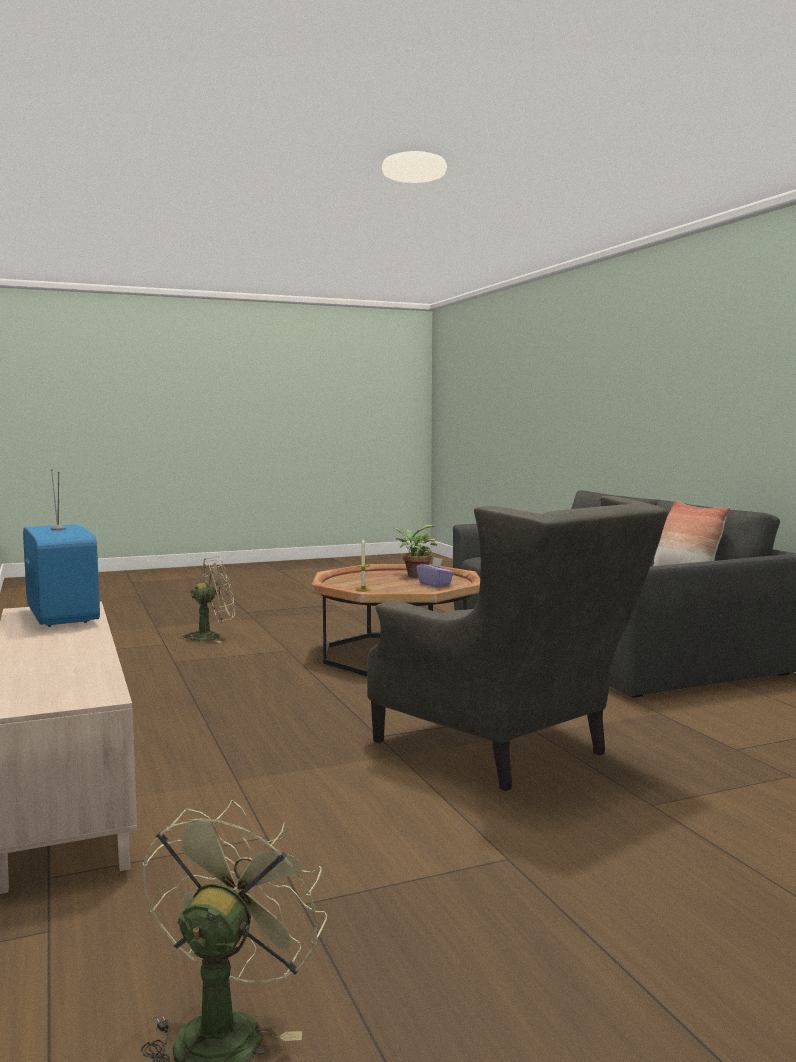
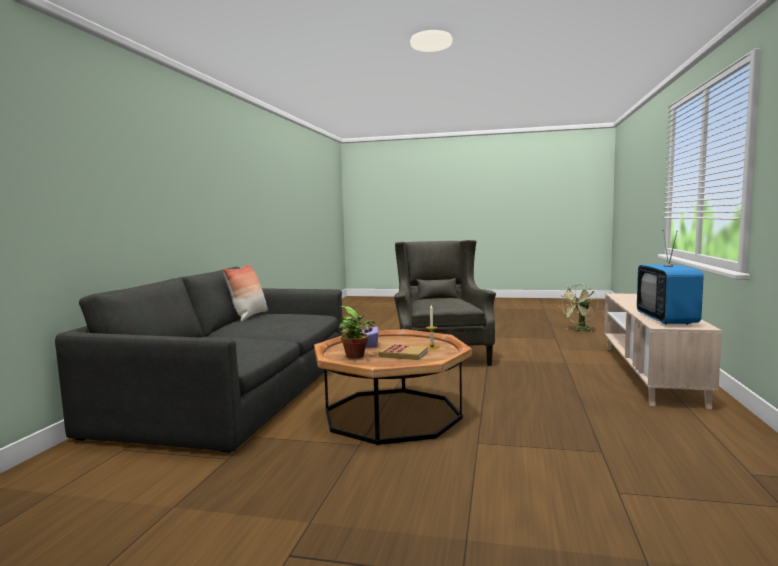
camera: 145 degrees left, 0 degrees up
(212, 637) = (551, 494): beige fan -> none
(376, 581) = (403, 354): none -> book

